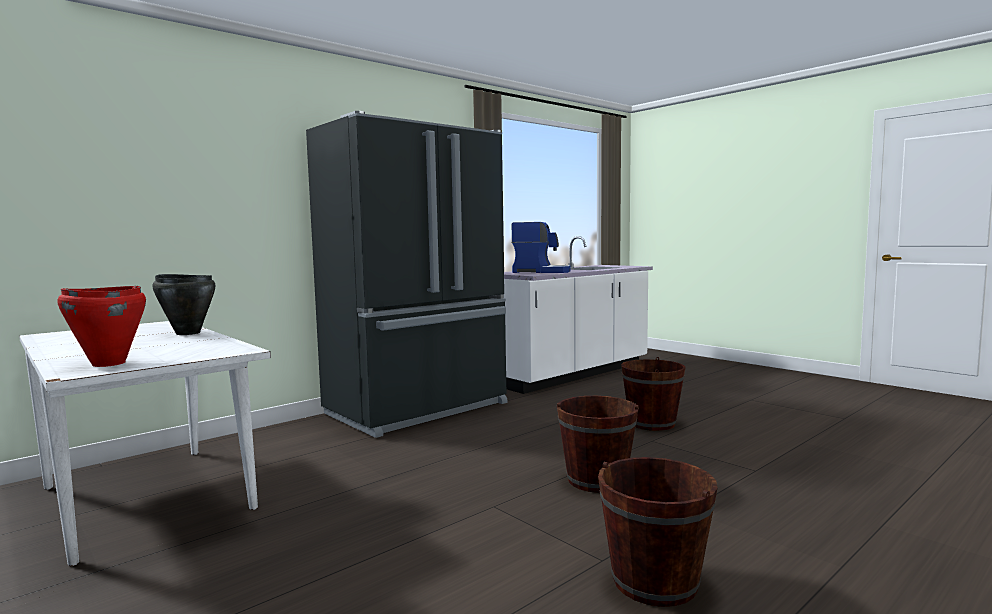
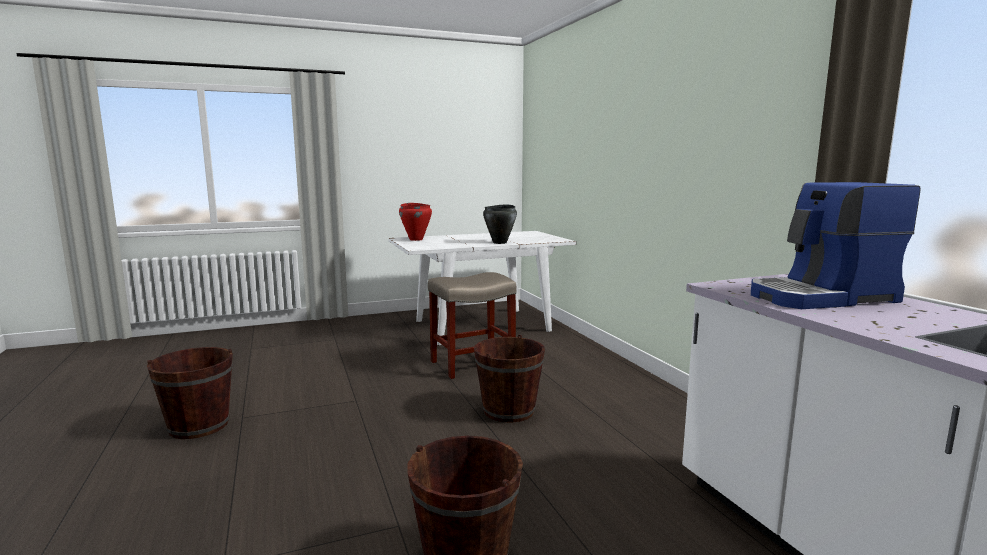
camera: 110 degrees right, 5 degrees up
(343, 472) = (471, 364): none -> beige stool
(420, 409) = (630, 402): black fridge -> none
(541, 272) = (822, 297): coffee machine -> coffee machine turned 45 degrees clockwise
(596, 480) = (342, 449): brown bucket -> brown bucket (509, 410)

